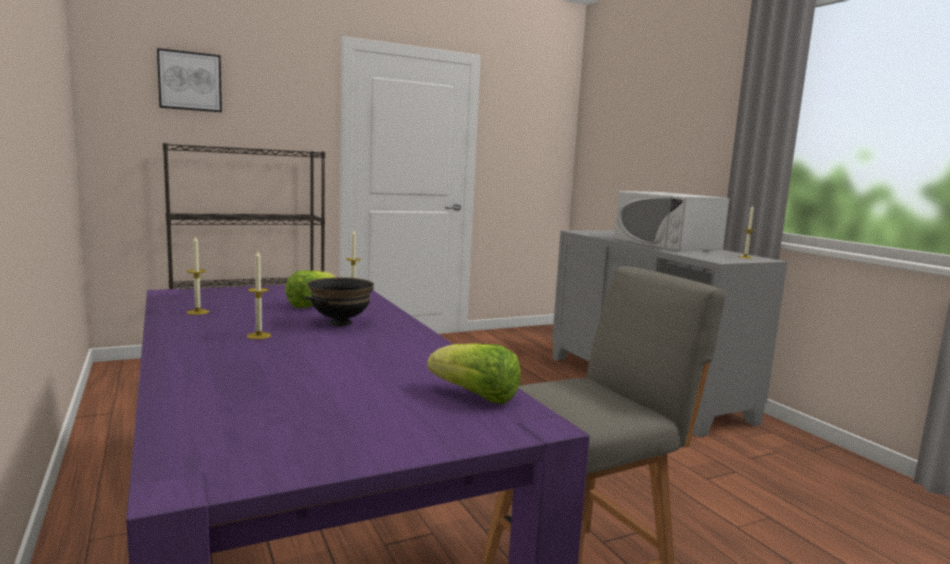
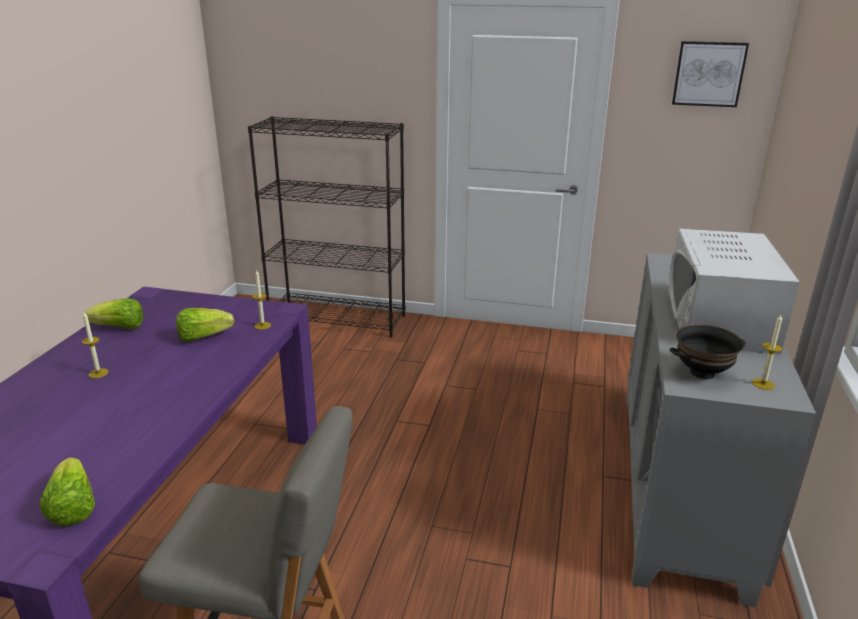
camera: 40 degrees right, 15 degrees up
(190, 81) = (293, 54): picture -> picture (708, 74)
(197, 312) = (119, 328): candle -> lettuce
(340, 323) = (174, 371): black bowl -> black bowl (702, 373)

